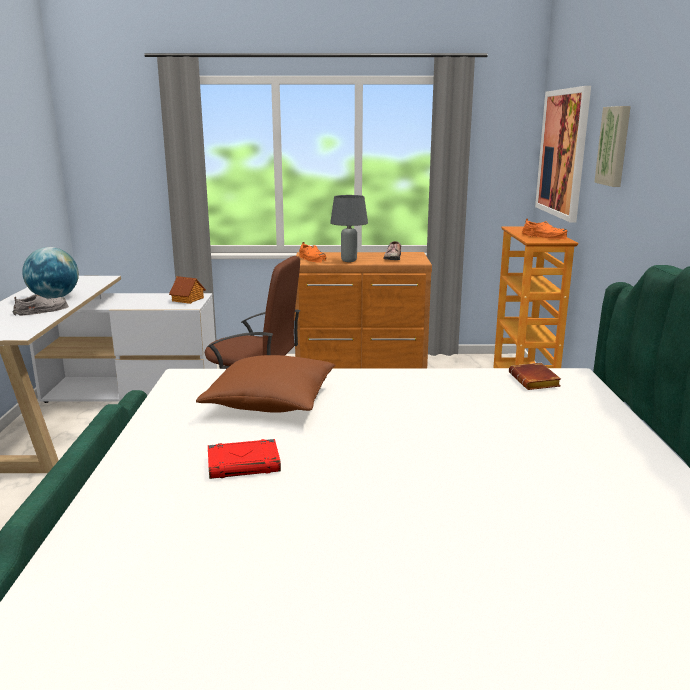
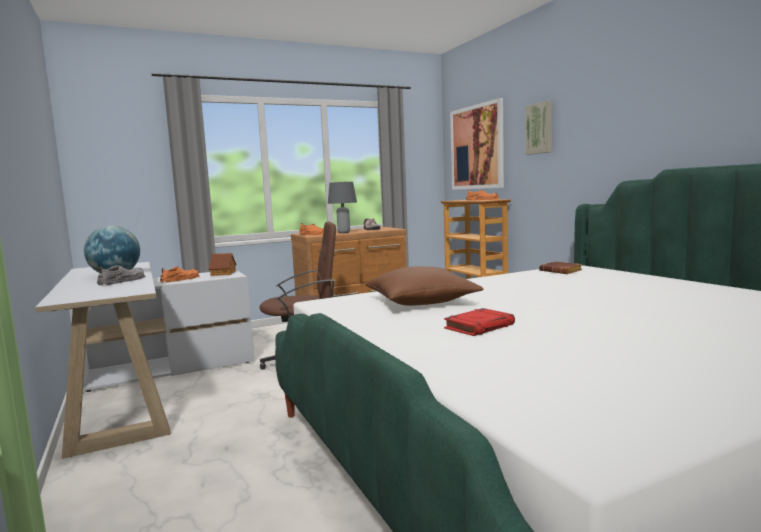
camera: 25 degrees left, 10 degrees down
(139, 302) = (180, 279): none -> orange shoe

